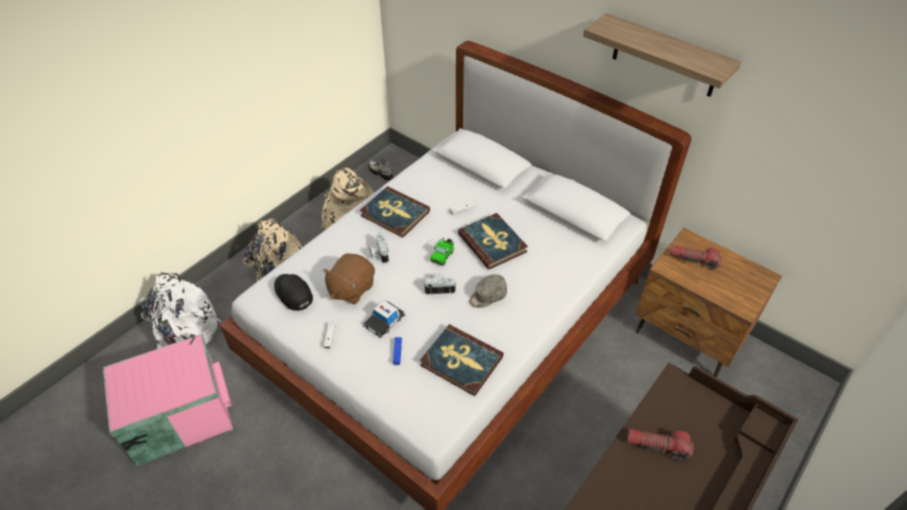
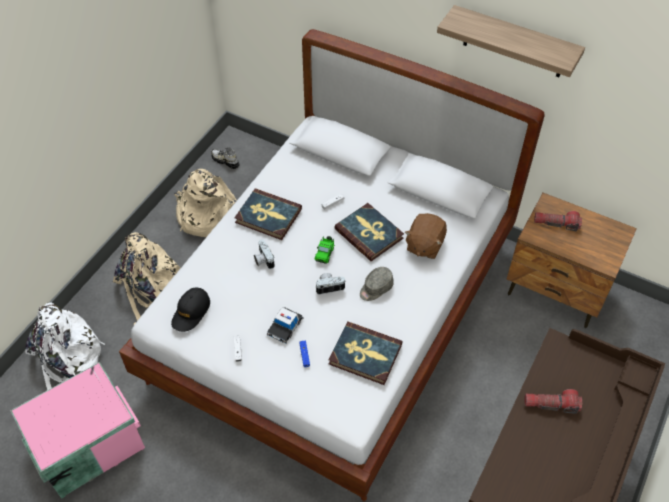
camera: 10 degrees left, 5 degrees up
(293, 293) = (191, 312): black cap -> black cap turned 105 degrees counterclockwise
(351, 288) = (245, 299): brown plush toy -> brown plush toy (424, 245)

